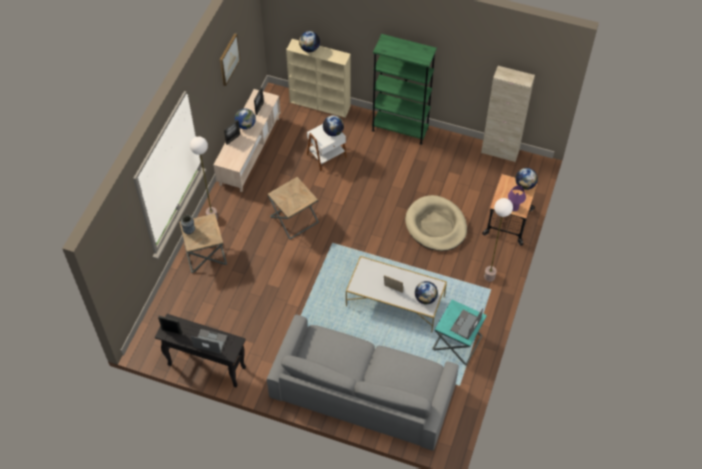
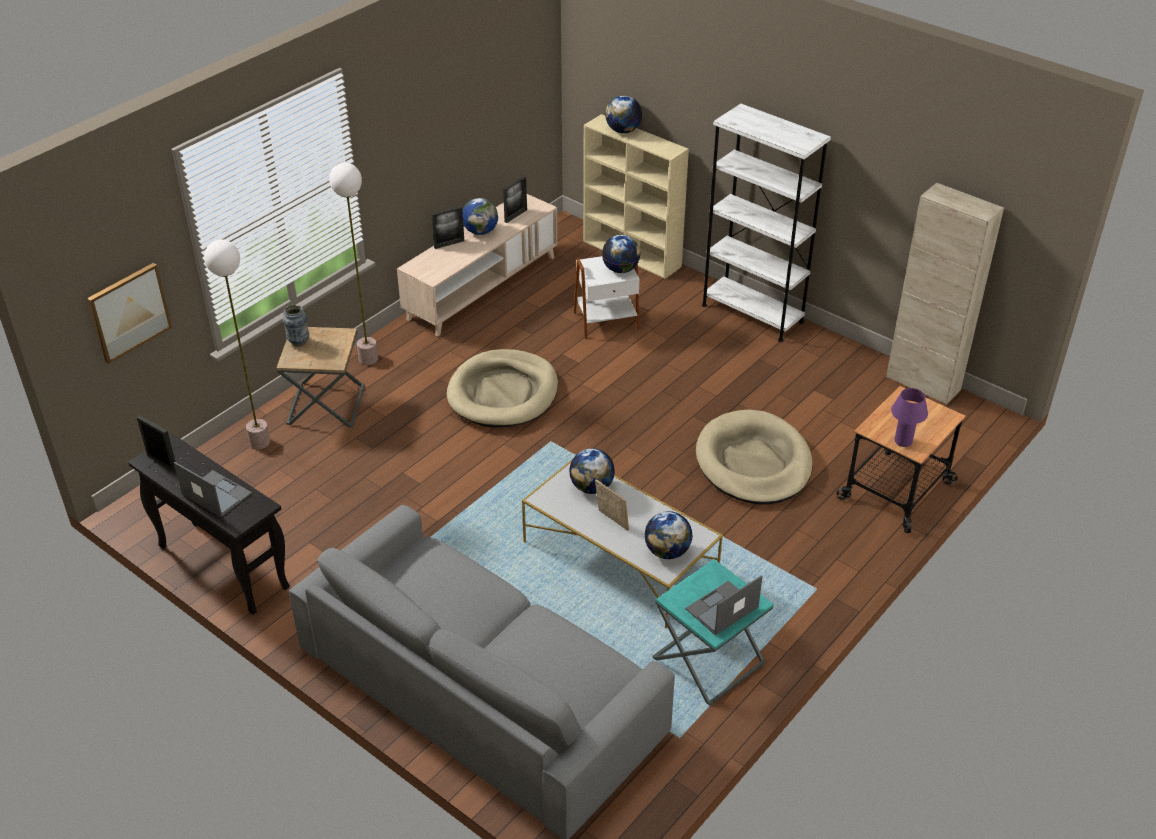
camera: 20 degrees right, 15 degrees down
(228, 59) = (466, 89): picture -> picture (129, 312)
(294, 219) = (503, 393): brown side table -> beige dog bed
(400, 129) = (752, 314): green bookcase -> white bookcase
(489, 276) = (822, 567): floor lamp -> floor lamp (259, 442)
(524, 185) = (939, 412): globe -> globe (591, 487)

